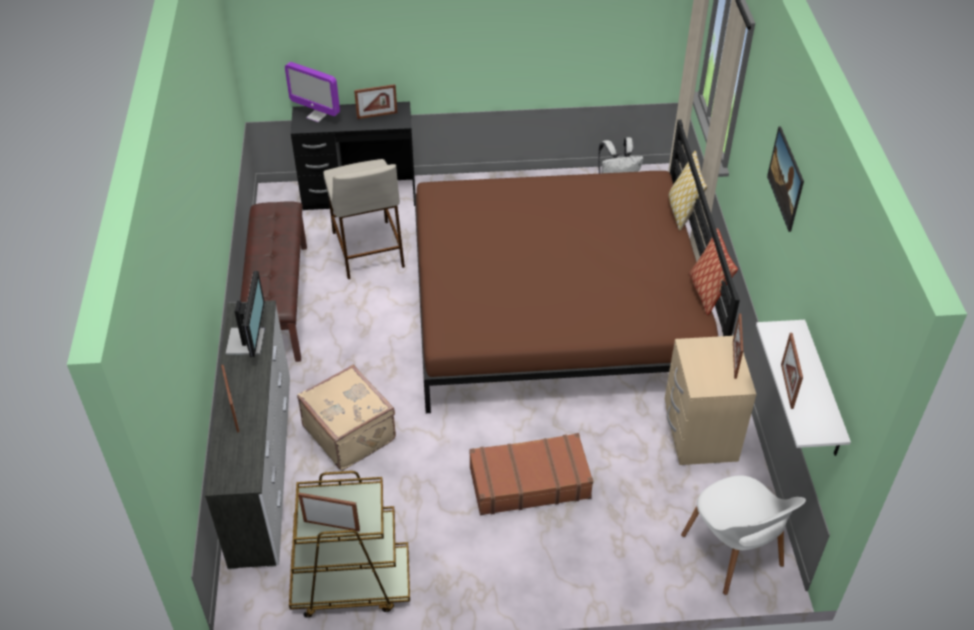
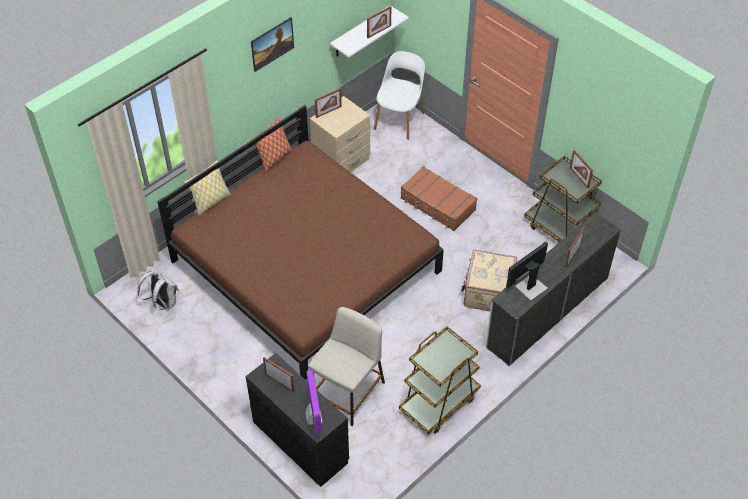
camera: 130 degrees left, 5 degrees up
(278, 302) = (439, 402): brown bench -> brown cart

